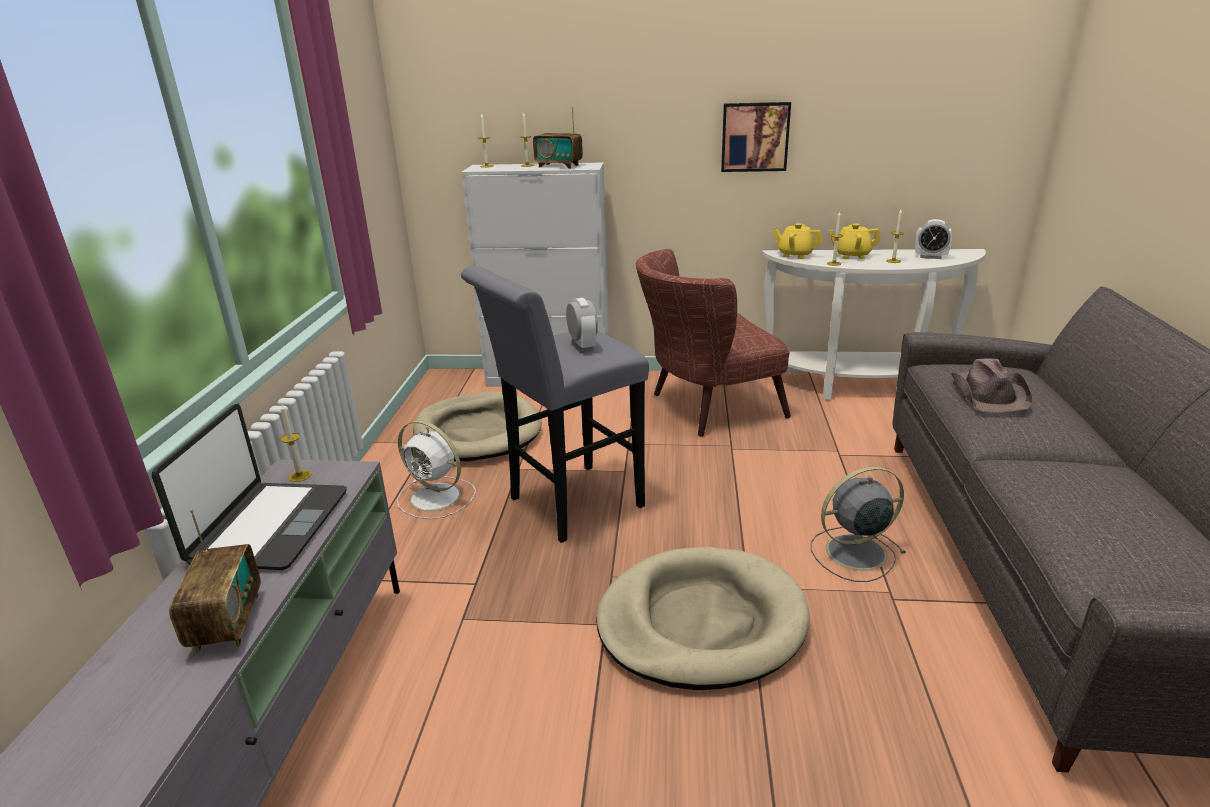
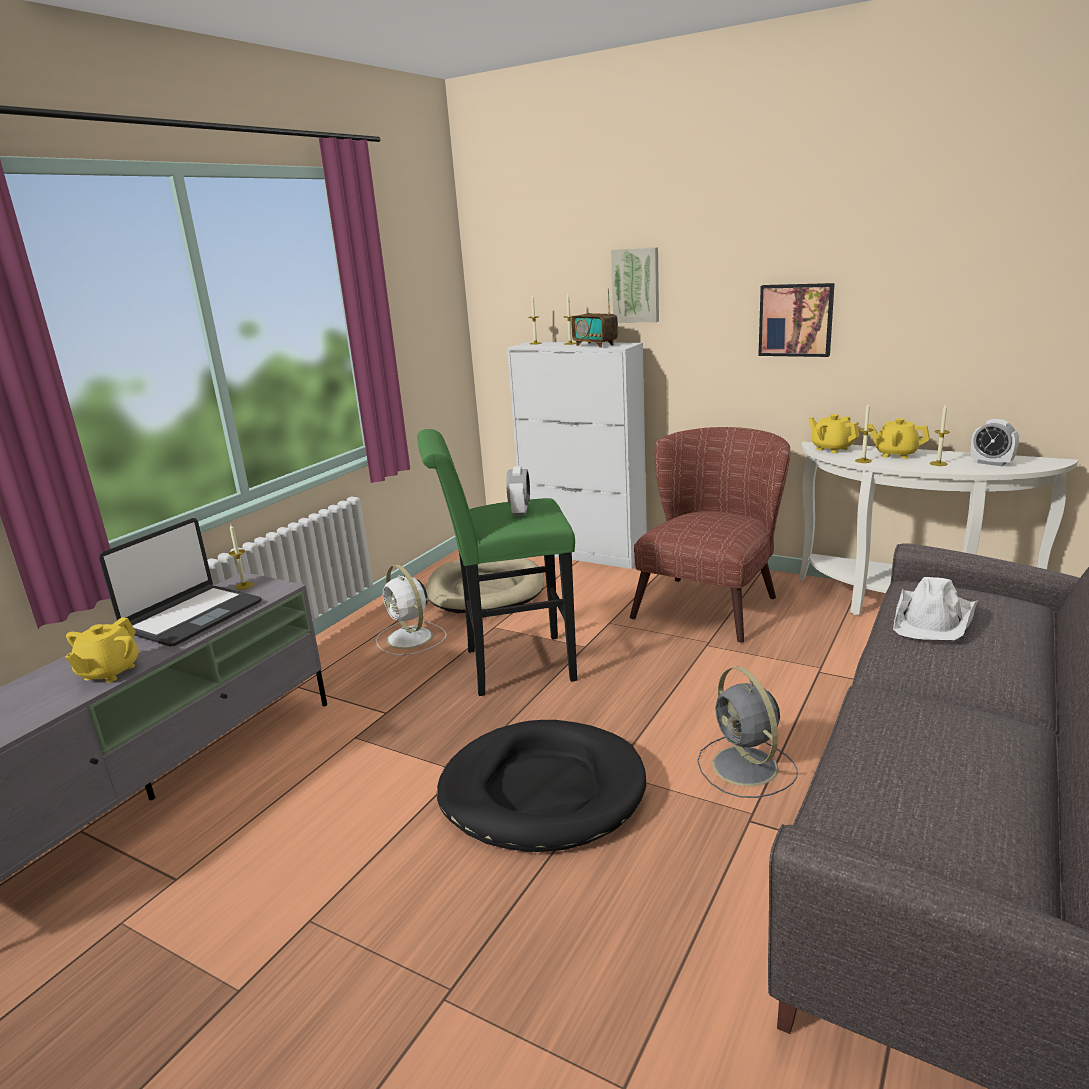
camera: 25 degrees right, 5 degrees down
(227, 622) = (109, 672): radio -> yellow teapot
(567, 505) = (510, 666): grey stool -> green stool
(594, 103) = (636, 285): none -> picture
(701, 622) = (542, 791): beige dog bed -> black dog bed
(704, 408) = (712, 602): brown armchair -> brown armchair turned 120 degrees clockwise
(853, 553) = (746, 768): grey fan -> grey fan turned 120 degrees counterclockwise
(990, 393) = (934, 619): brown hat -> white hat

